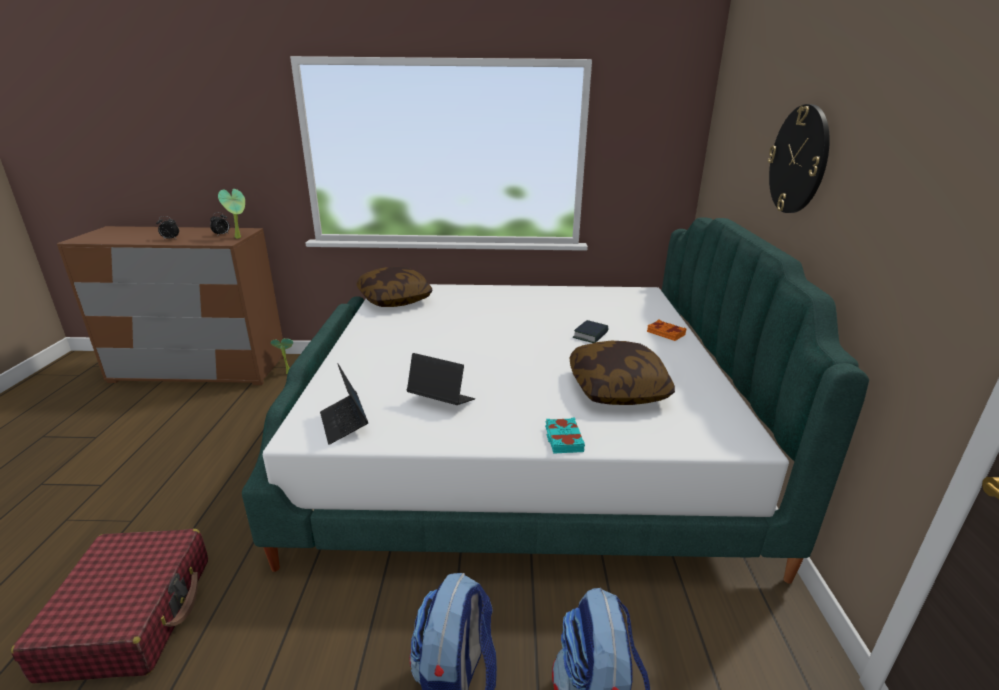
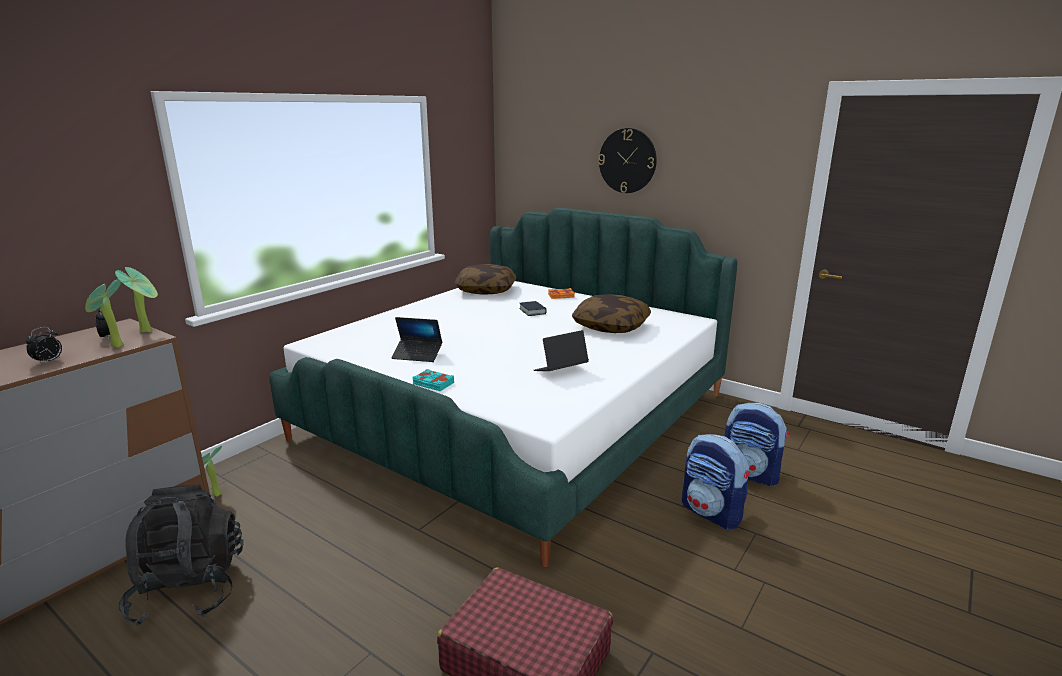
camera: 55 degrees left, 5 degrees down
(183, 416) = (189, 590): none -> black backpack
(203, 241) = (114, 347): none -> potted plant
(344, 423) = (550, 406): laptop -> laptop (417, 355)
(395, 299) = (345, 346): pillow -> pillow (486, 290)
(563, 439) = (648, 353): turquoise book -> turquoise book (433, 384)

